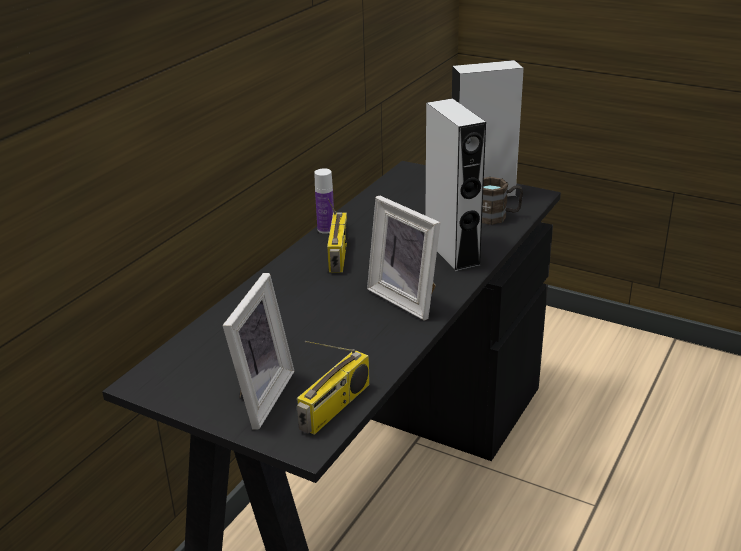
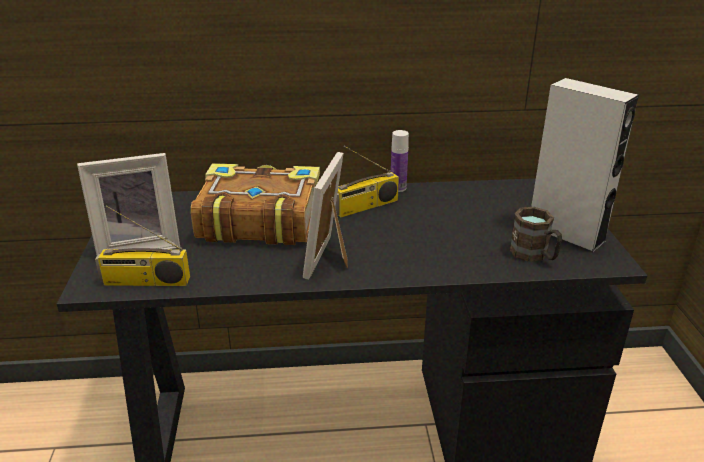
camera: 55 degrees right, 0 degrees up
(293, 314) = (258, 220): none -> book
(452, 252) = (435, 254): grey speaker -> none

